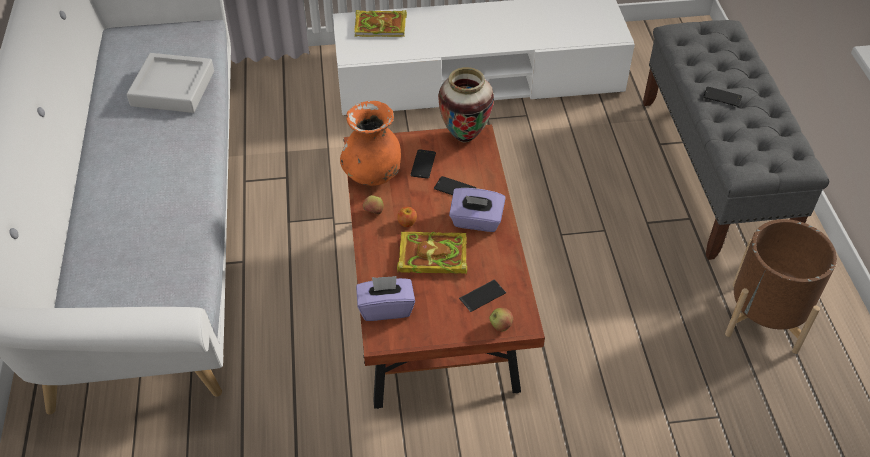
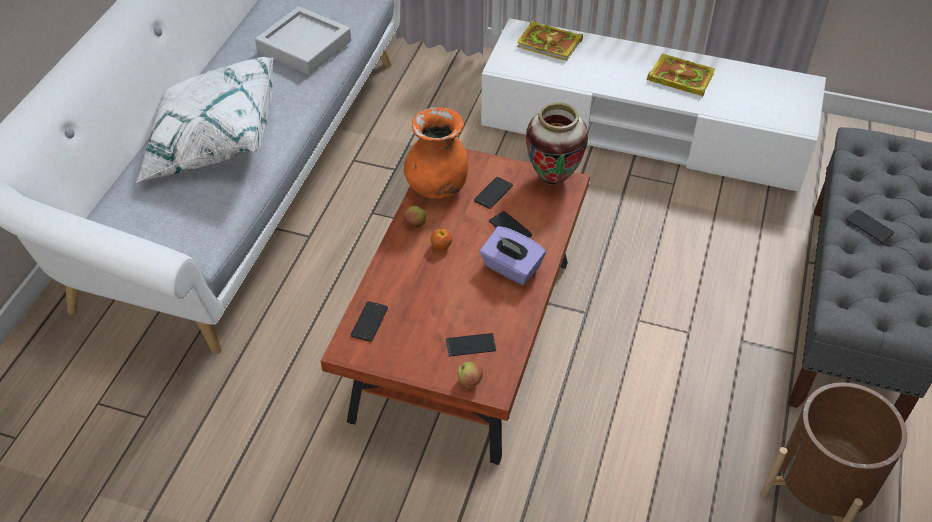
camera: 25 degrees right, 0 degrees up
(139, 201) = (212, 142): none -> white pillow
(386, 308) = (369, 322): purple tissue box -> phone
(431, 256) = (444, 287): book -> book (679, 78)

